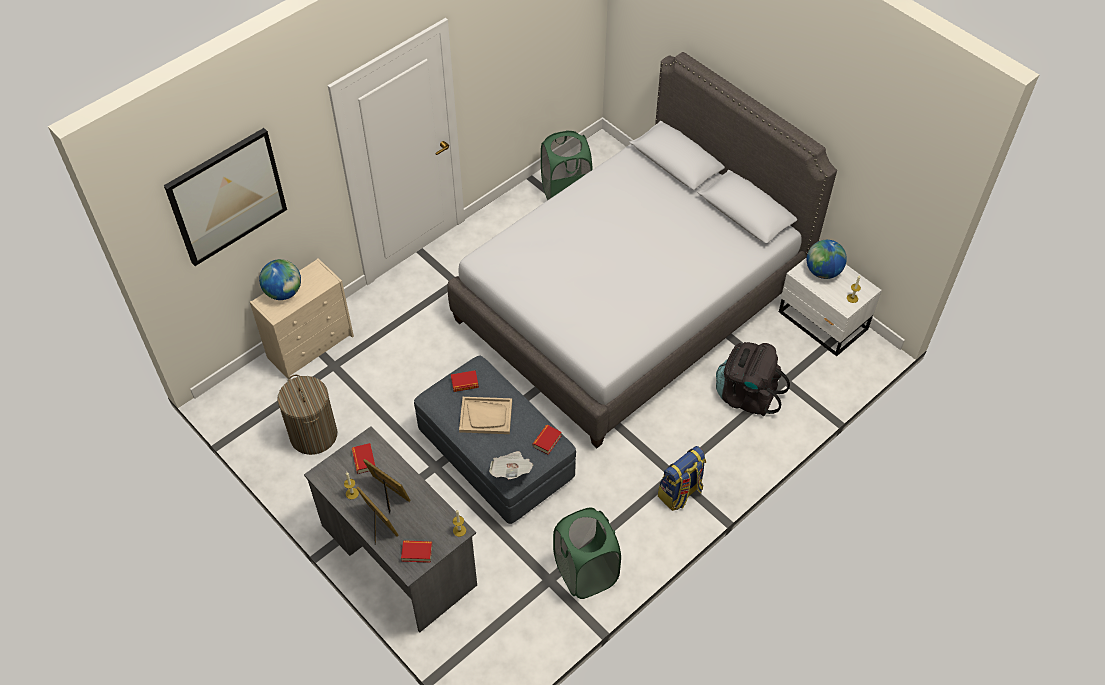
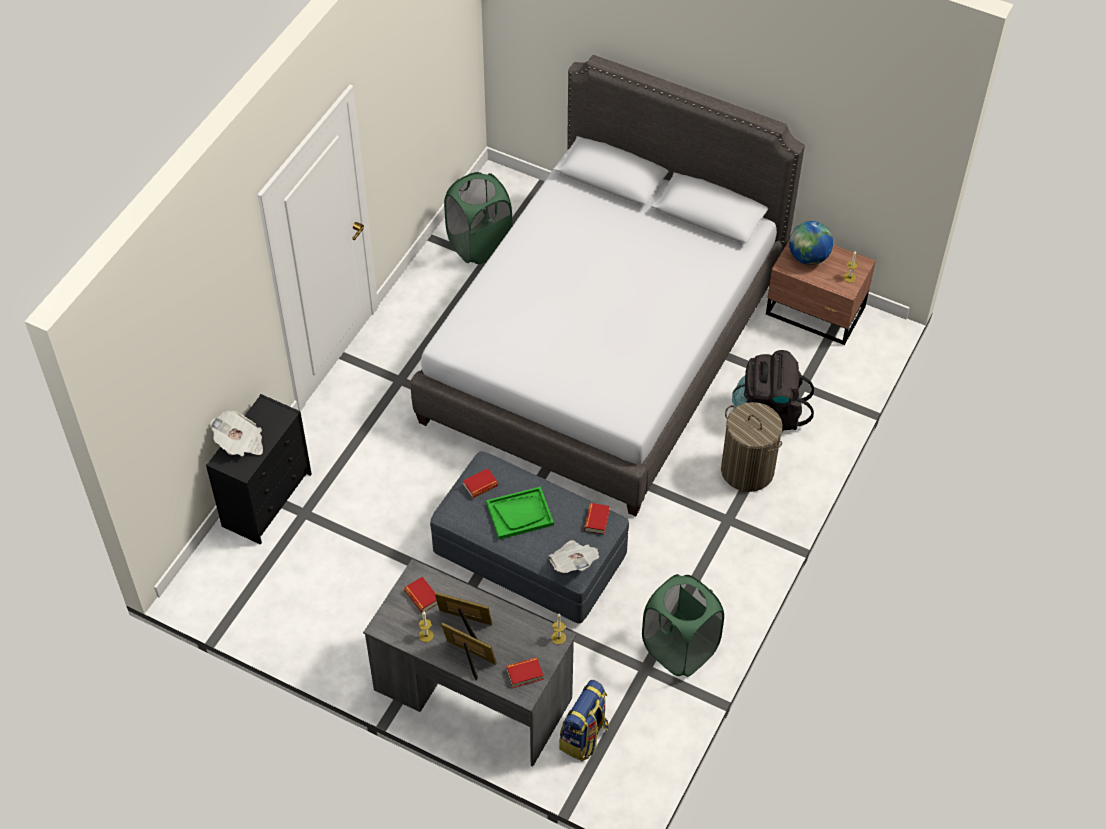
camera: 20 degrees left, 0 degrees up
(227, 196) = (181, 348): picture -> none
(283, 292) = (240, 443): globe -> newspaper
(311, 346) = (267, 499): beige dresser -> black dresser
(313, 435) = (317, 596): laundry basket -> laundry basket (747, 470)
(486, 416) = (520, 514): beige tray -> green tray
(680, 493) = (743, 536): backpack -> backpack (584, 737)
(822, 322) = (816, 312): white nightstand -> brown nightstand

